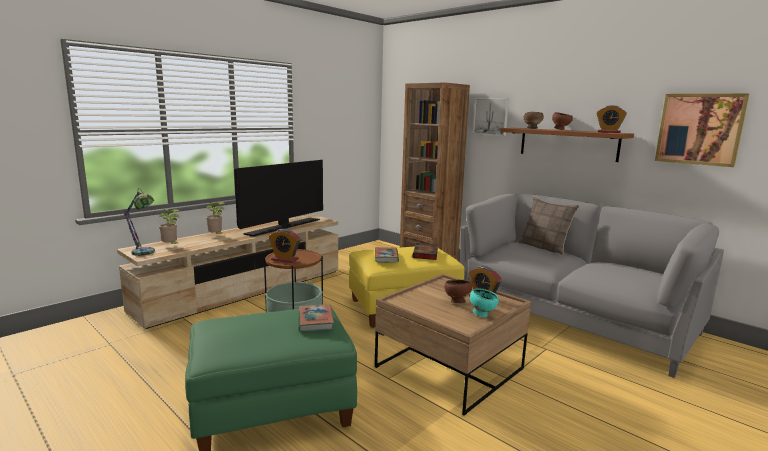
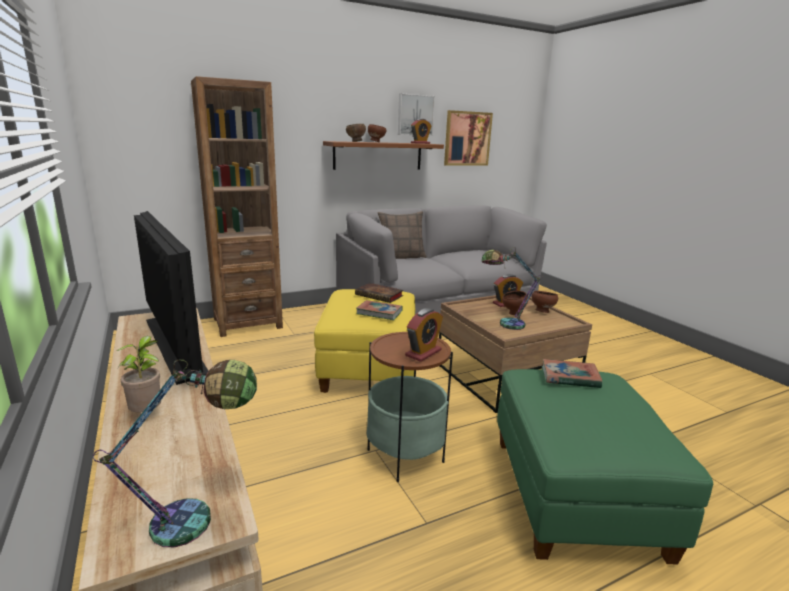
camera: 70 degrees left, 5 degrees up
(171, 246) = (166, 477): potted plant -> none
(423, 299) = (504, 324): none -> table lamp
(482, 314) = (542, 312): turquoise bowl -> brown bowl
(491, 116) = (292, 128): picture -> picture (415, 115)

